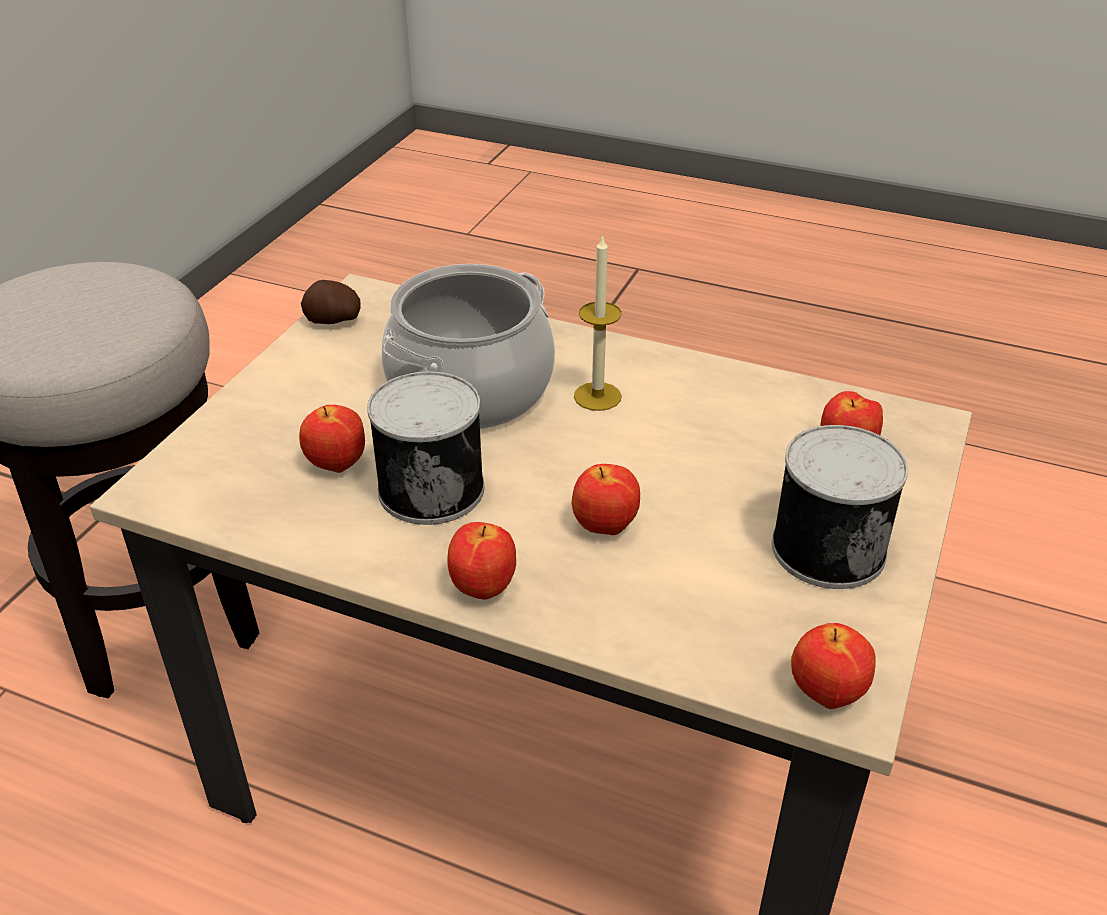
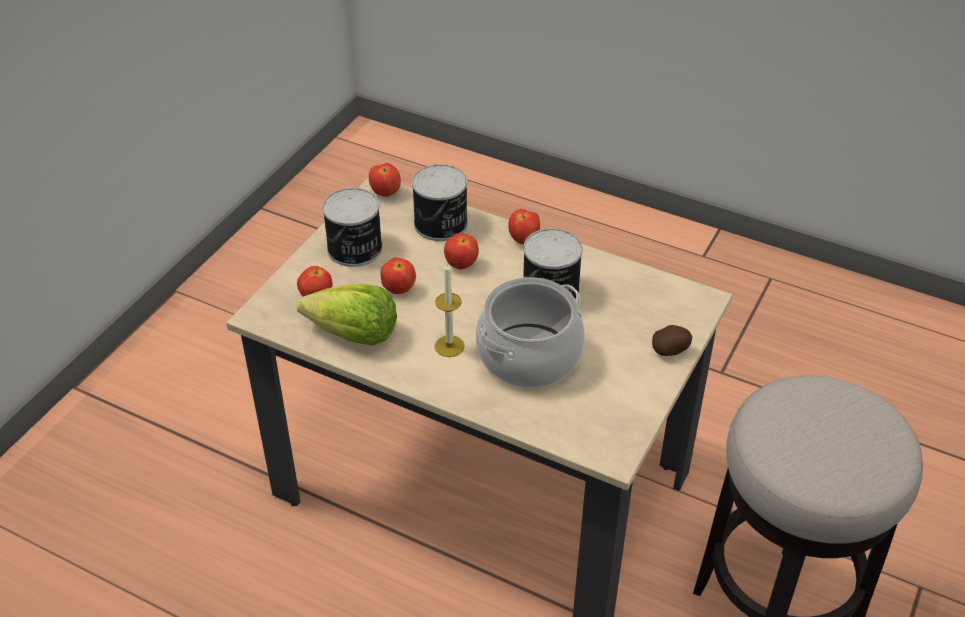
camera: 175 degrees left, 5 degrees up
(333, 321) = (629, 425): potato -> potato (670, 350)
(336, 465) = (604, 308): apple -> apple (399, 290)
(667, 616) = (441, 224): none -> can
(755, 403) = (353, 335): none -> lettuce

